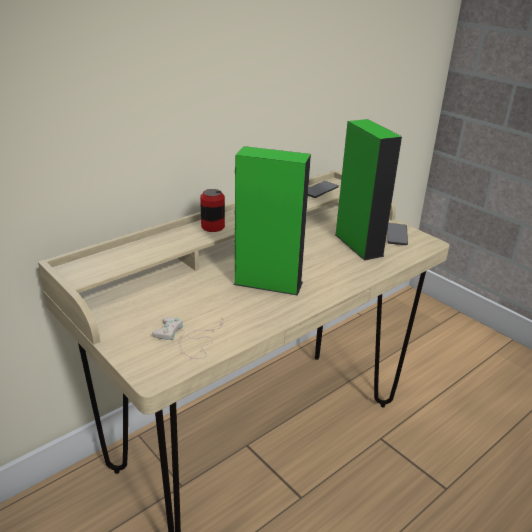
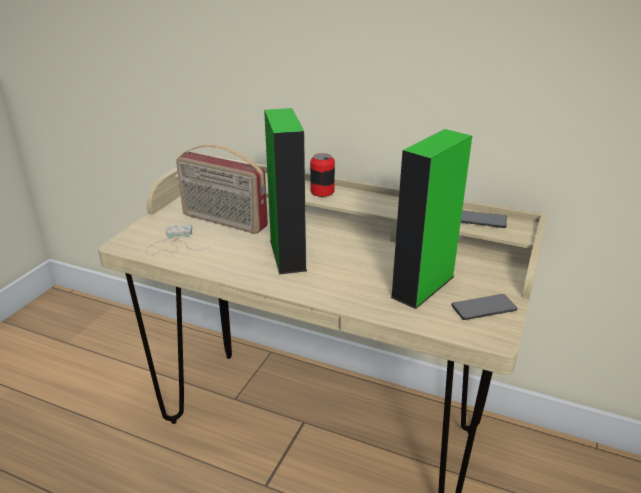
camera: 65 degrees right, 0 degrees up
(171, 300) = (223, 221): none -> radio

